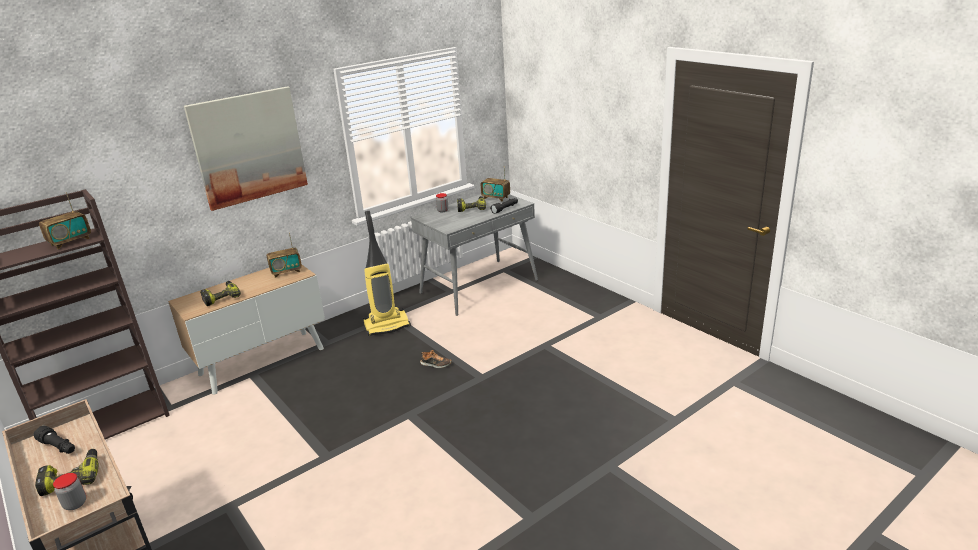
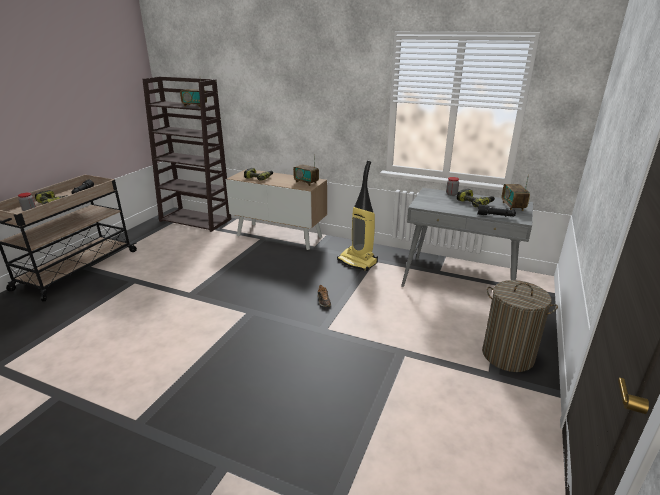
camera: 60 degrees right, 0 degrees up
(248, 147) = (313, 82): picture -> none
(584, 303) = (507, 355): none -> laundry basket

